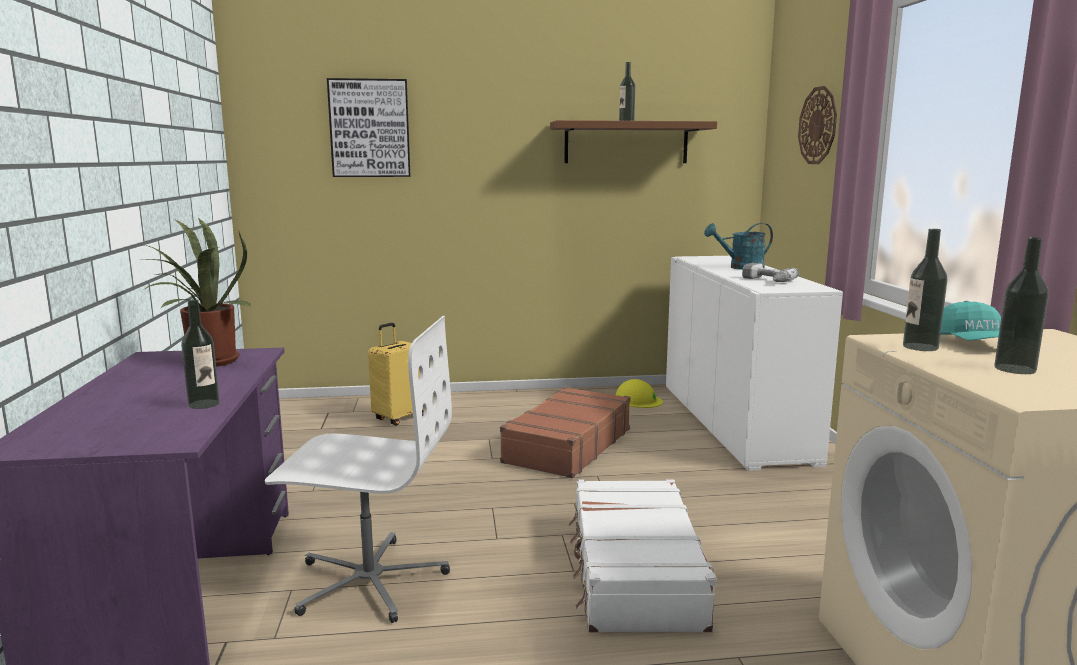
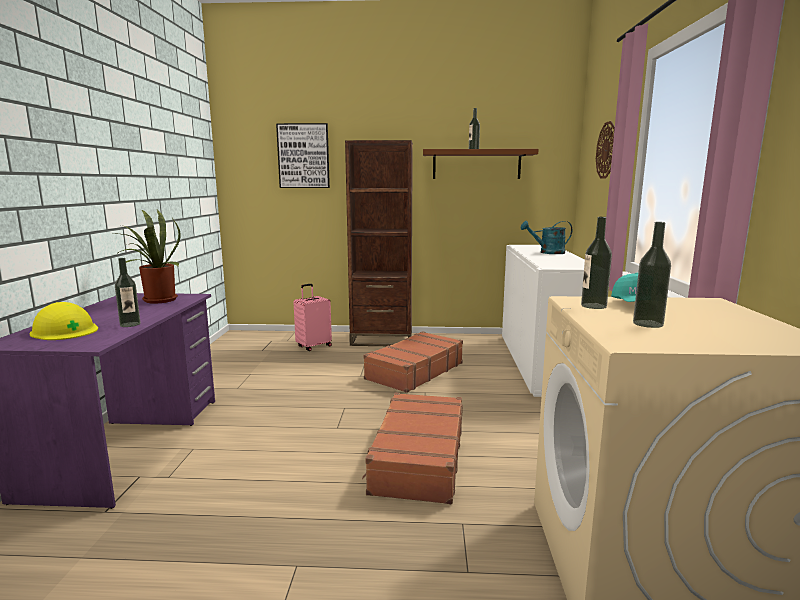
camera: 10 degrees right, 0 degrees up
(369, 580) = (243, 447): white office chair -> none
(399, 418) = (313, 346): yellow suitcase -> pink suitcase
(496, 401) = (381, 339): none -> brown bookcase
(634, 572) = (417, 458): white suitcase -> brown suitcase
(637, 400) = (478, 344): yellow hard hat -> yellow hard hat (65, 330)
(766, 280) = (556, 261): power drill -> none

